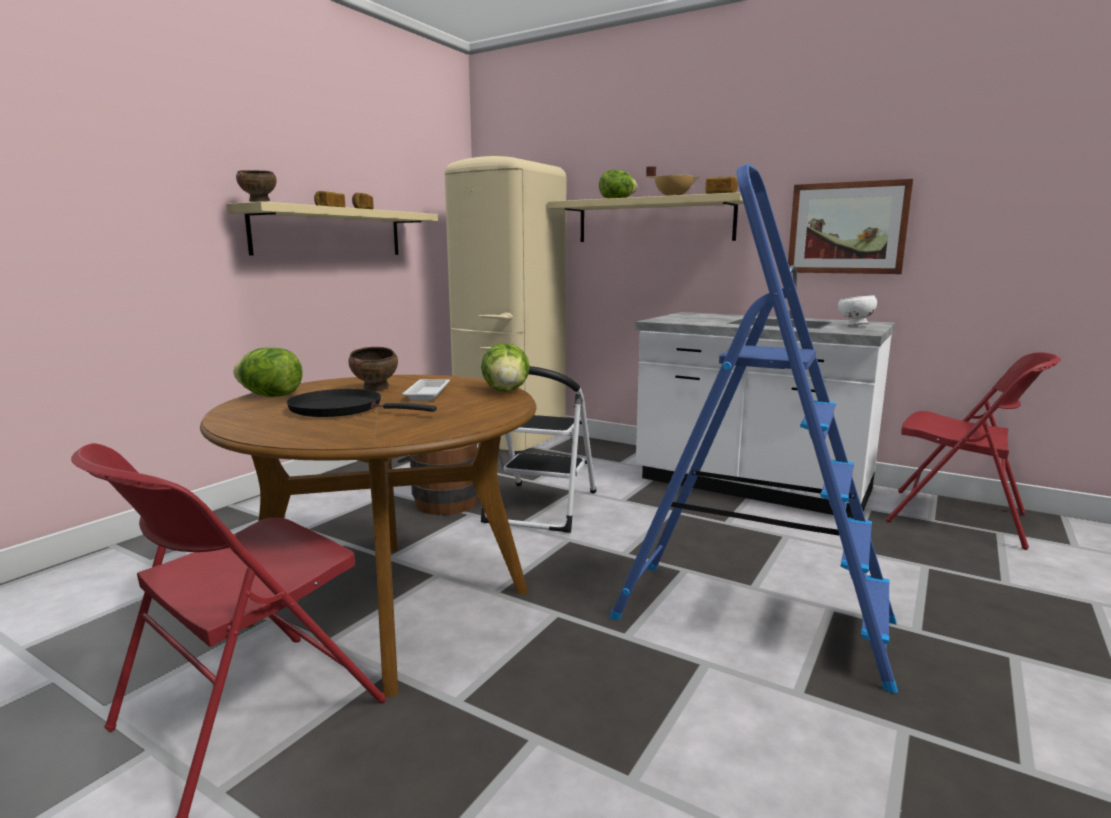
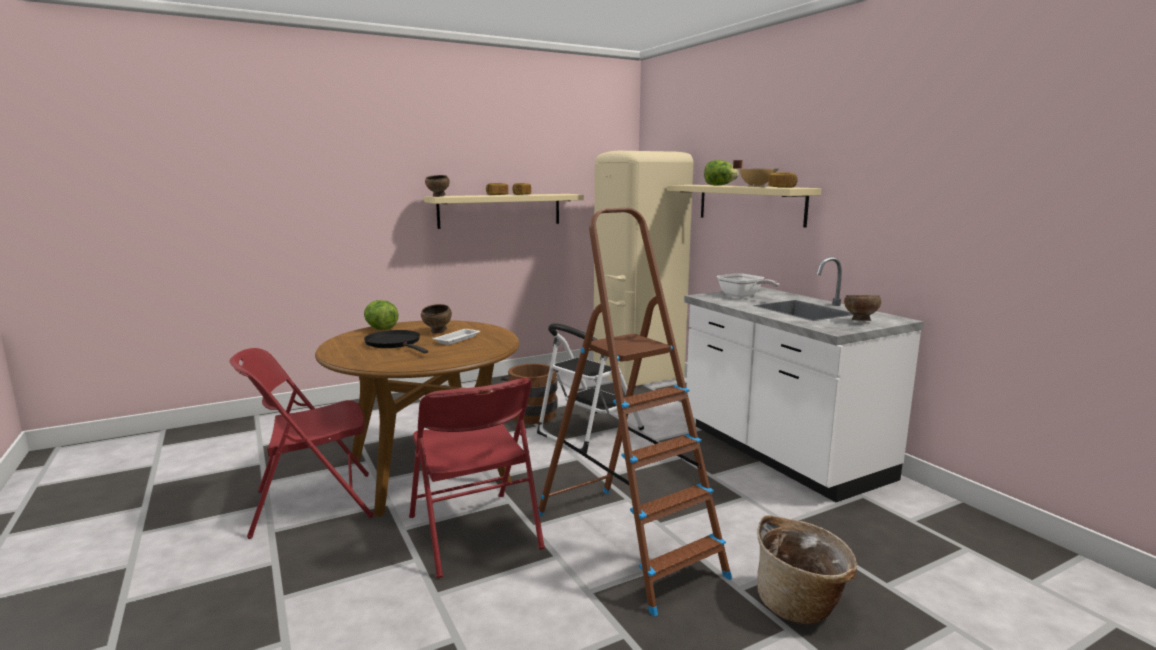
camera: 30 degrees right, 0 degrees up
(506, 391) = (502, 344): lettuce -> none
(693, 318) = (742, 296): none -> frying pan
(753, 620) = (627, 543): blue step ladder -> brown step ladder
(847, 228) = (892, 225): picture -> none
(854, 326) = (859, 321): white bowl -> brown bowl
(956, 518) = (942, 525): red chair -> red chair (473, 532)
(981, 626) = (800, 604): none -> basket

